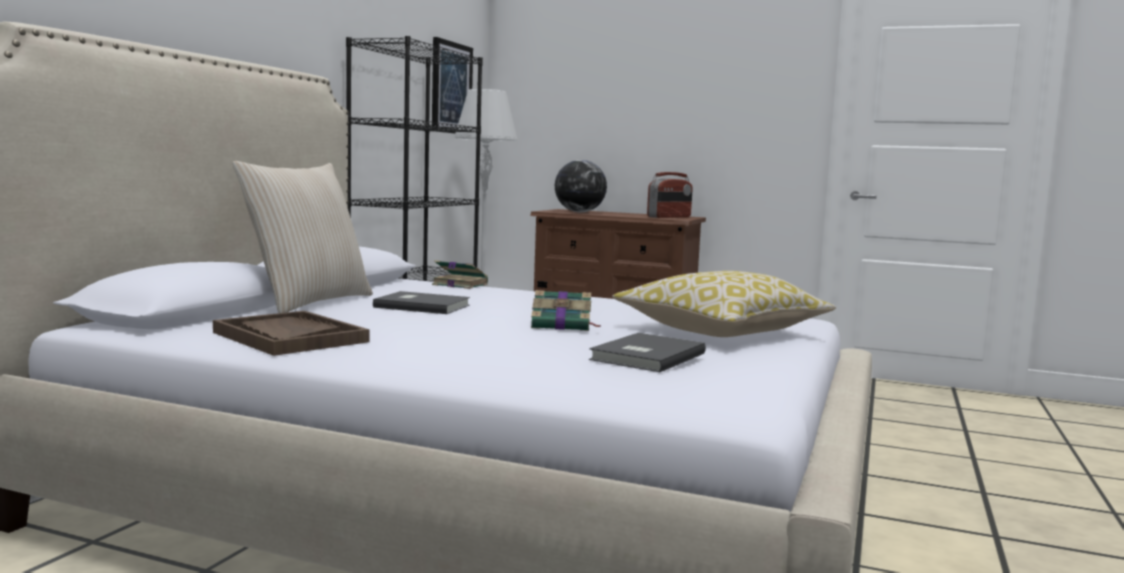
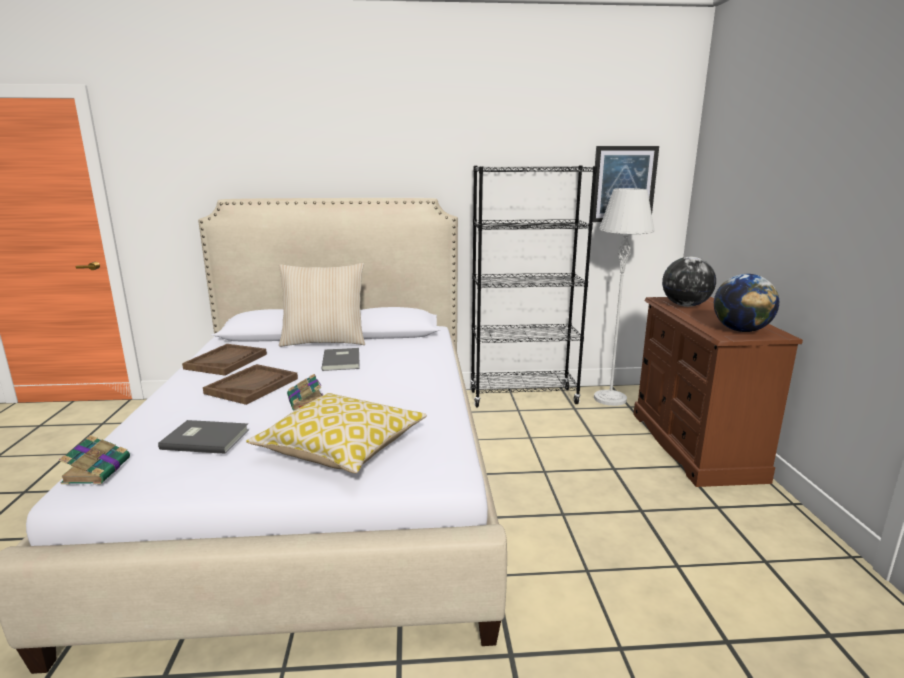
camera: 65 degrees right, 10 degrees up
(458, 334) = (252, 386): none -> brown tray
(459, 284) = (435, 350): book -> book (98, 470)
(669, 217) = (741, 330): radio -> globe

